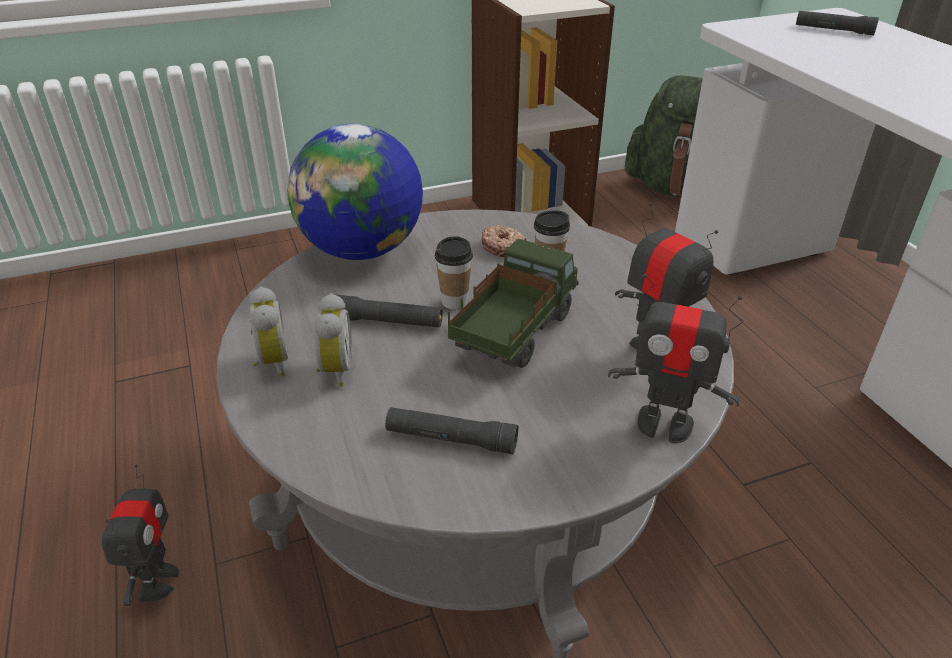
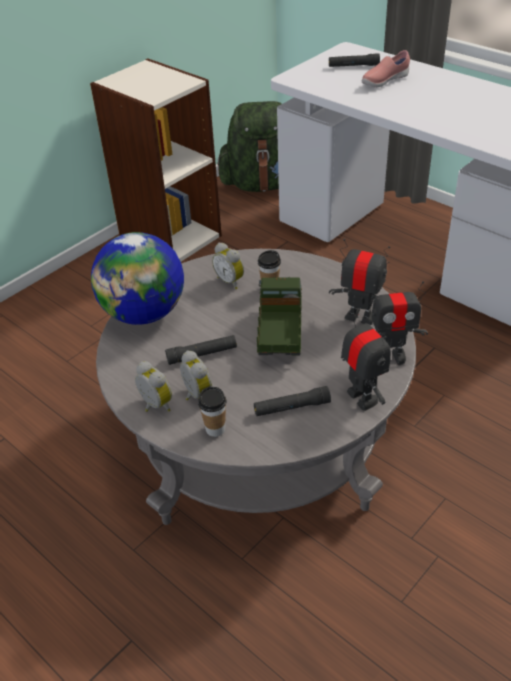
camera: 25 degrees left, 5 degrees up
(157, 581) = (105, 575): toy robot -> toy robot (362, 397)
(454, 301) = (230, 328): cup -> cup (215, 429)
(503, 247) = (231, 281): donut -> alarm clock
(869, 52) = (384, 81): none -> pink shoe

